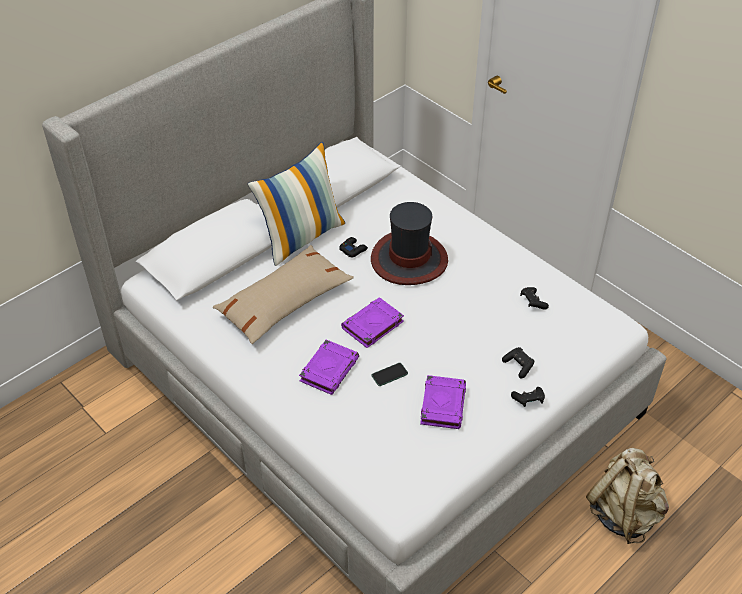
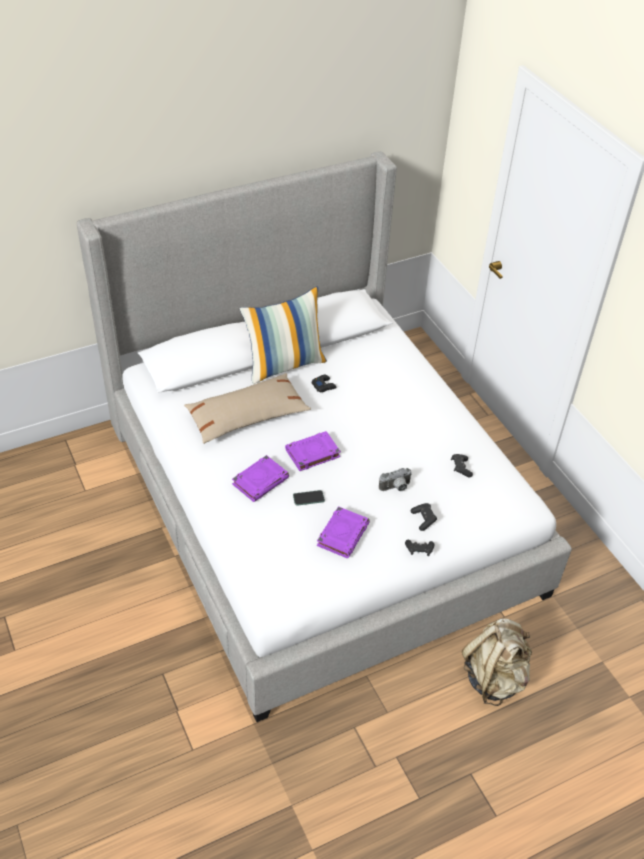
camera: 15 degrees right, 0 degrees up
(408, 260) = (367, 406): hat -> none
(475, 340) = (396, 488): none -> camera

